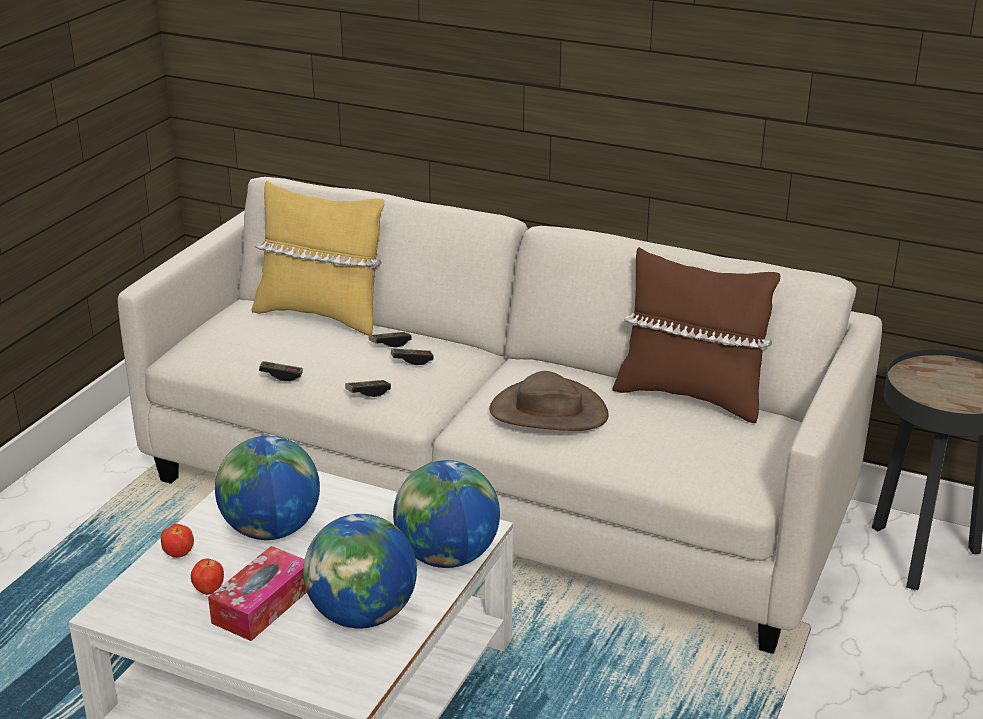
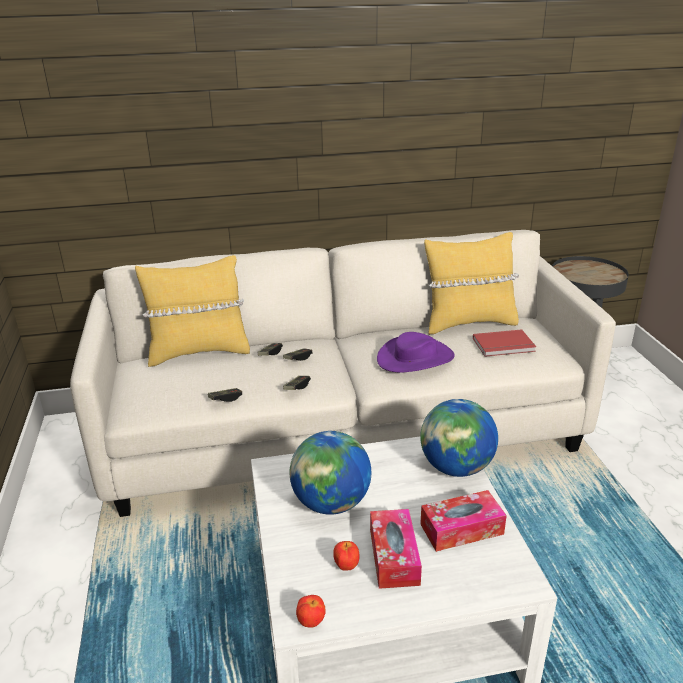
camera: 35 degrees left, 0 degrees up
(179, 554) = (291, 552): apple -> apple (311, 621)
(362, 615) = (461, 529): globe -> tissue box
(548, 412) = (415, 358): brown hat -> purple hat
(687, 441) = (504, 346): none -> red book
(690, 396) = (468, 323): brown pillow -> yellow pillow

